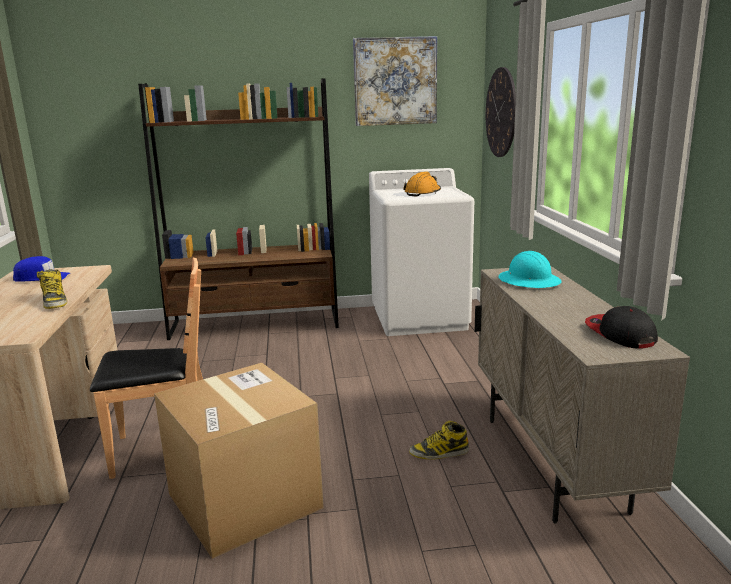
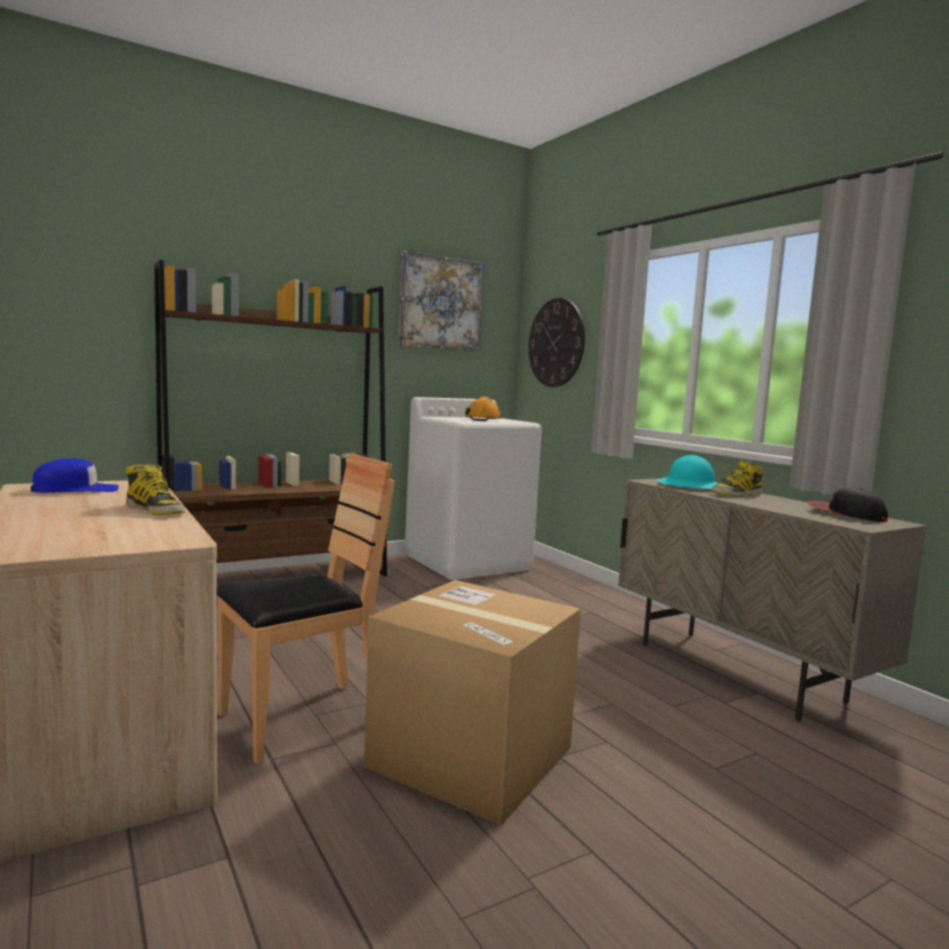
camera: 25 degrees left, 10 degrees down
(439, 453) = (628, 678): boot -> boot (736, 494)

